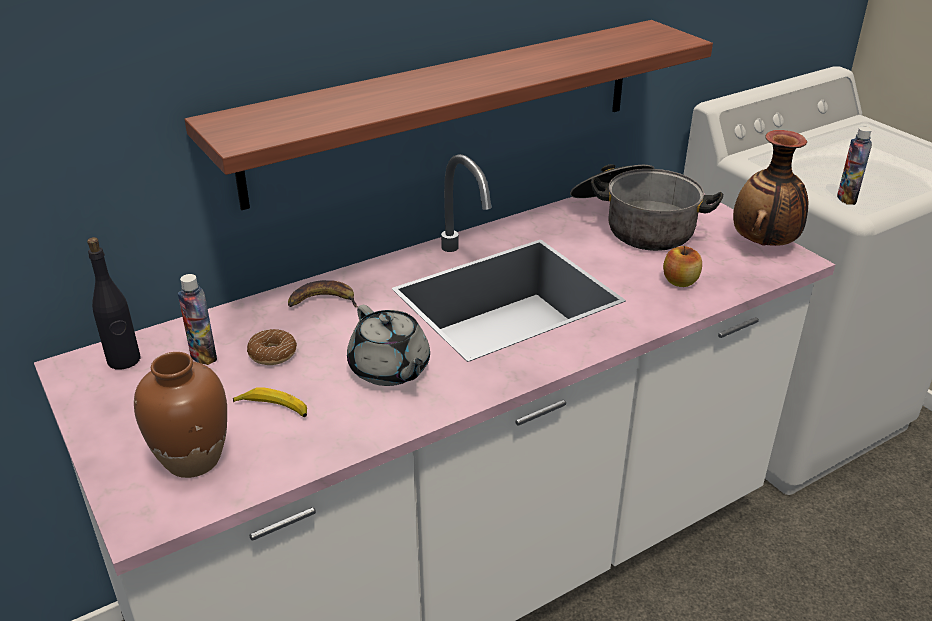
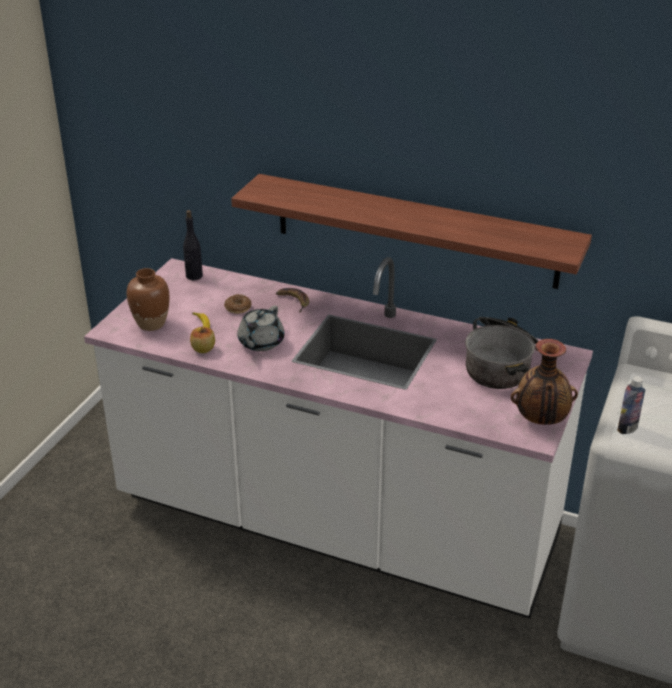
camera: 55 degrees right, 0 degrees up
(203, 356) = (217, 292): bottle -> none
(680, 281) = (451, 401): apple -> apple (203, 349)

